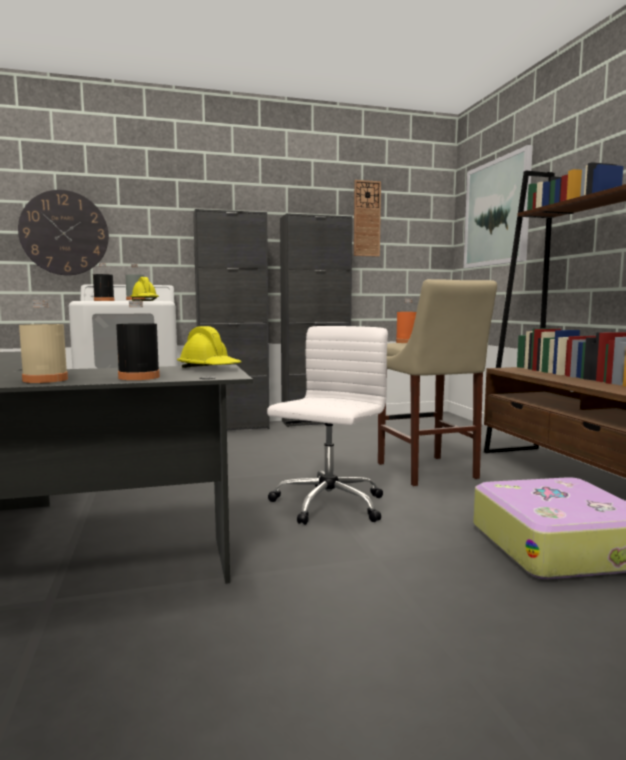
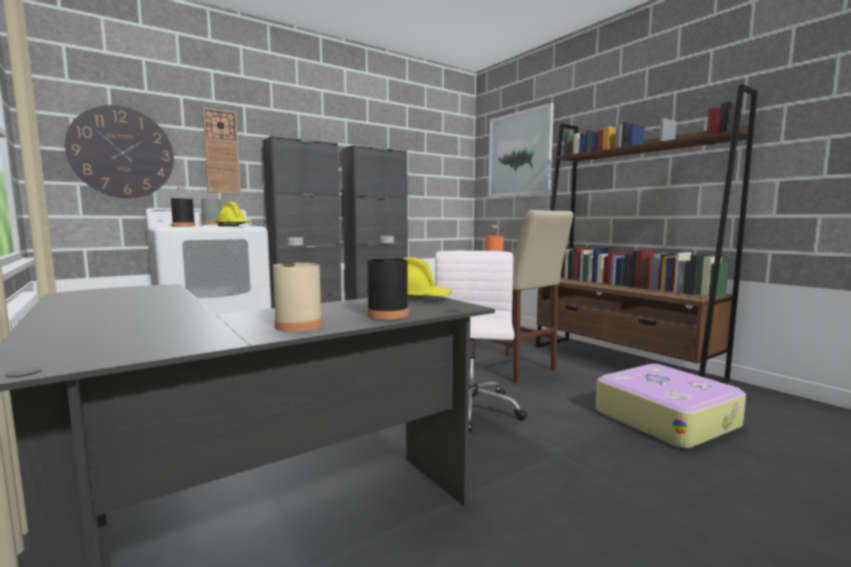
camera: 20 degrees left, 0 degrees up
(366, 219) = (411, 153): wall clock -> wall clock (221, 152)

